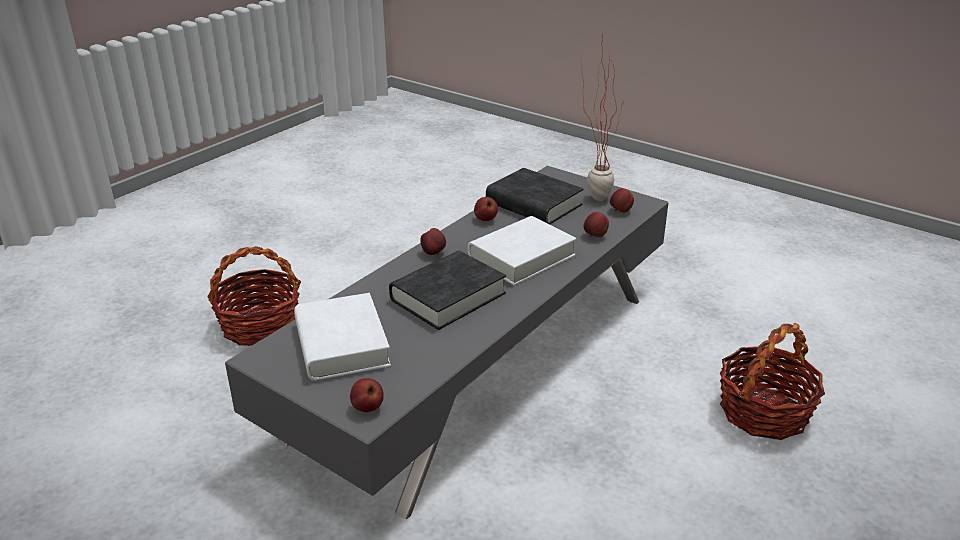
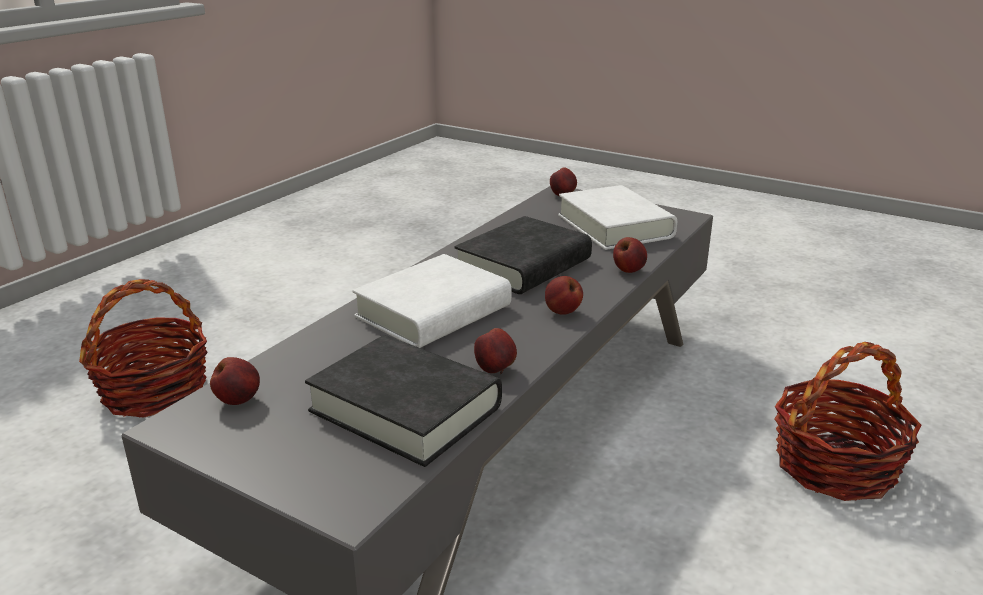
camera: 175 degrees right, 5 degrees down
(593, 195) = (275, 438): potted plant -> none
(595, 236) = (310, 348): apple -> apple (628, 270)

